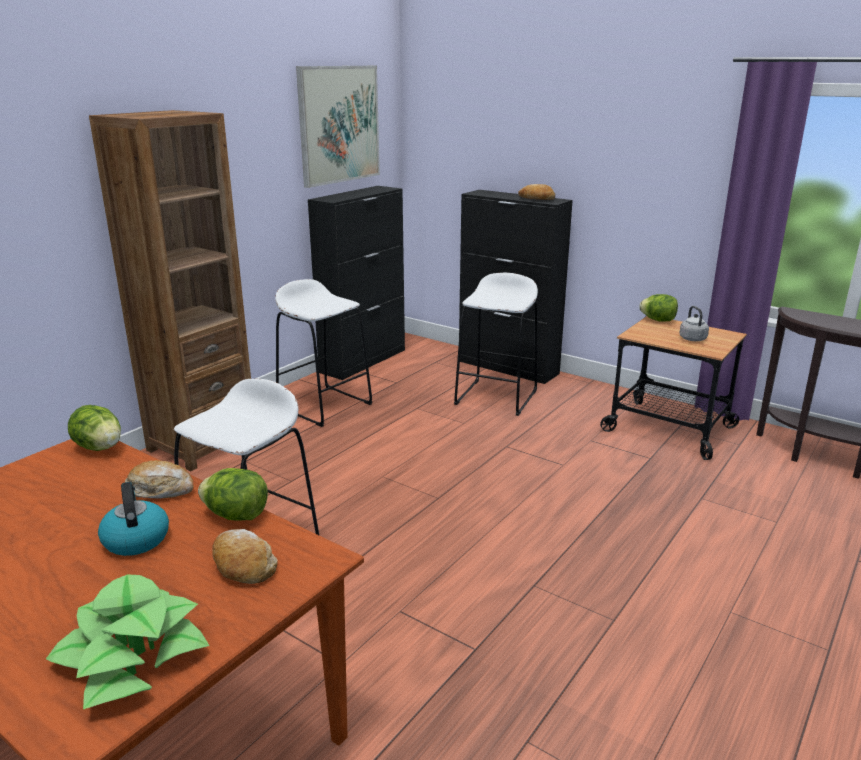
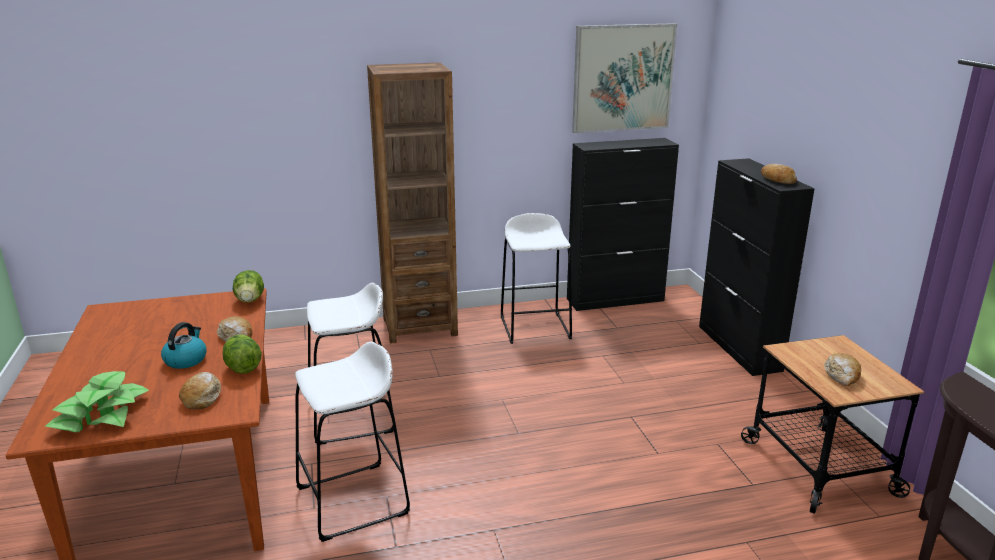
camera: 40 degrees right, 0 degrees up
(496, 397) = (686, 371): white stool -> white stool (353, 501)
(658, 320) = (842, 344): lettuce -> none
(693, 339) = (842, 375): grey kettle -> bread

